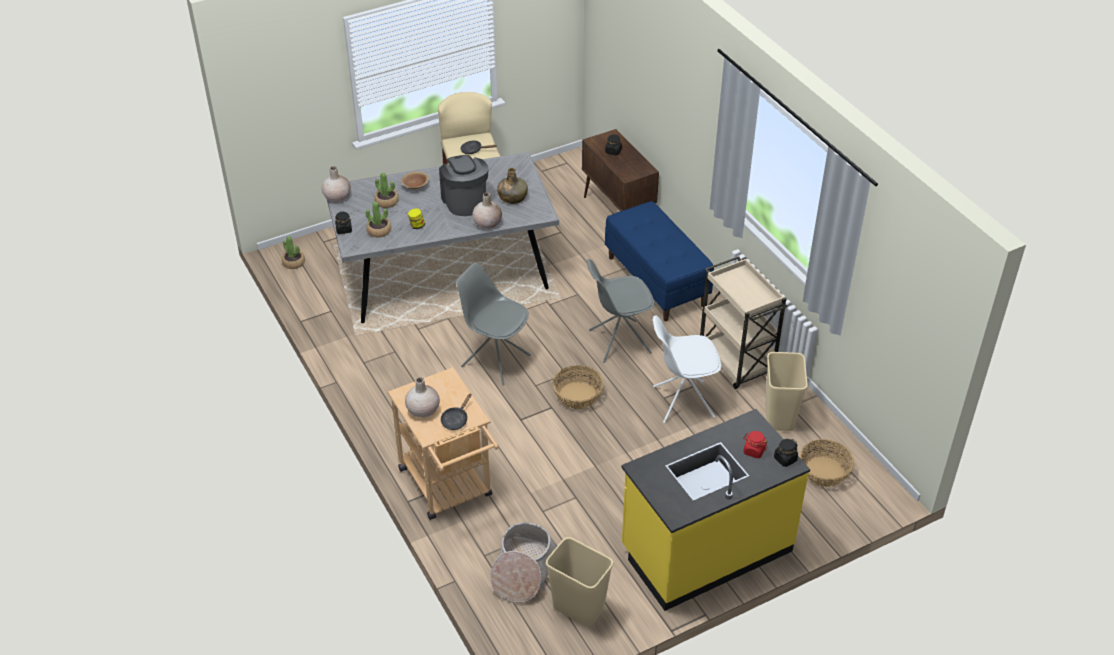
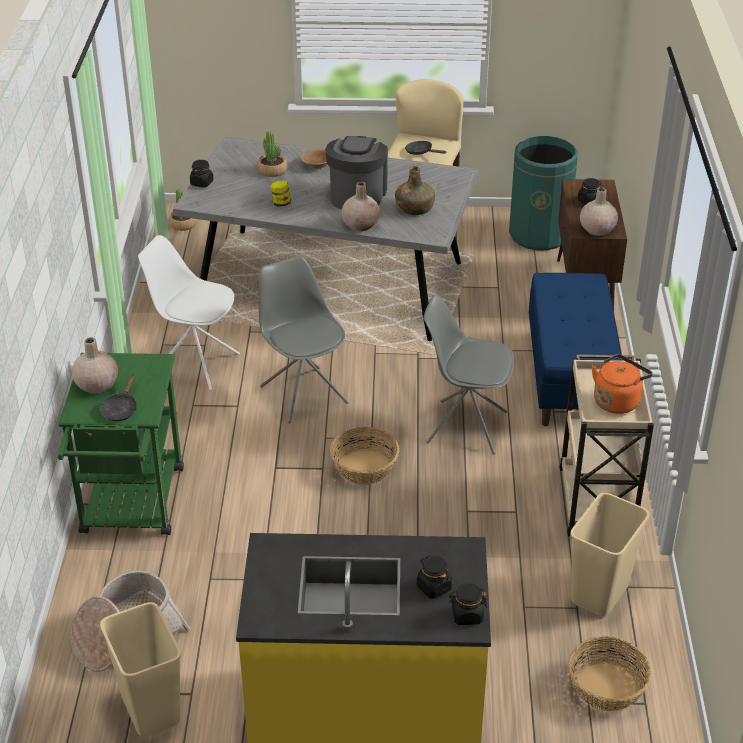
camera: 30 degrees right, 5 degrees down
(337, 197) = (226, 151): beige vase -> beige vase (597, 229)
(379, 231) = (236, 195): potted plant -> none
(449, 488) = (131, 508): beige cart -> green cart
(456, 419) = (121, 409): black frying pan -> black frying pan turned 45 degrees counterclockwise
(556, 181) = (539, 235): none -> green trash can
(682, 402) = (485, 524): white chair -> white chair (195, 364)
(751, 290) = (617, 401): none -> orange kettle
(754, 451) = (433, 587): red jar -> black jar

